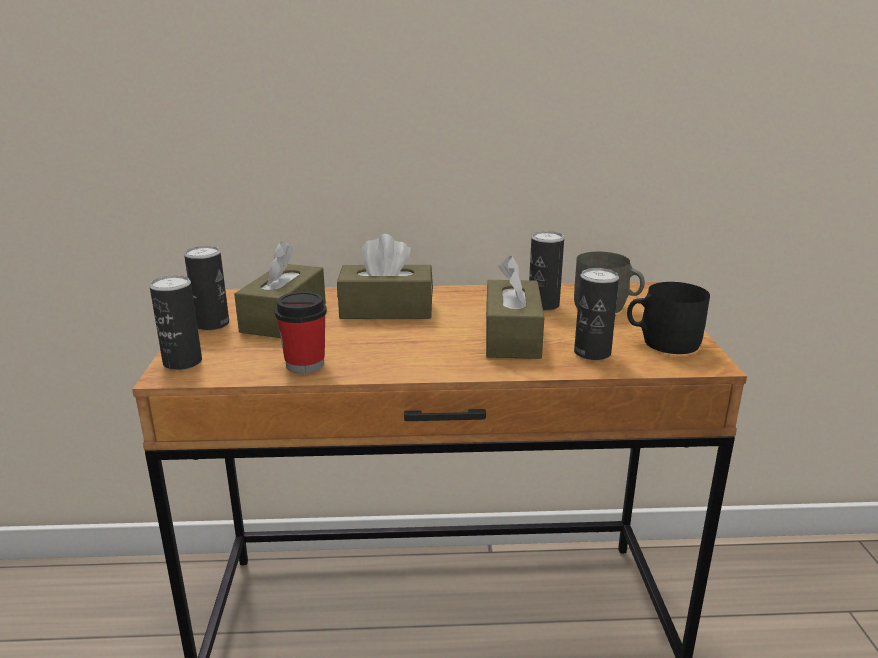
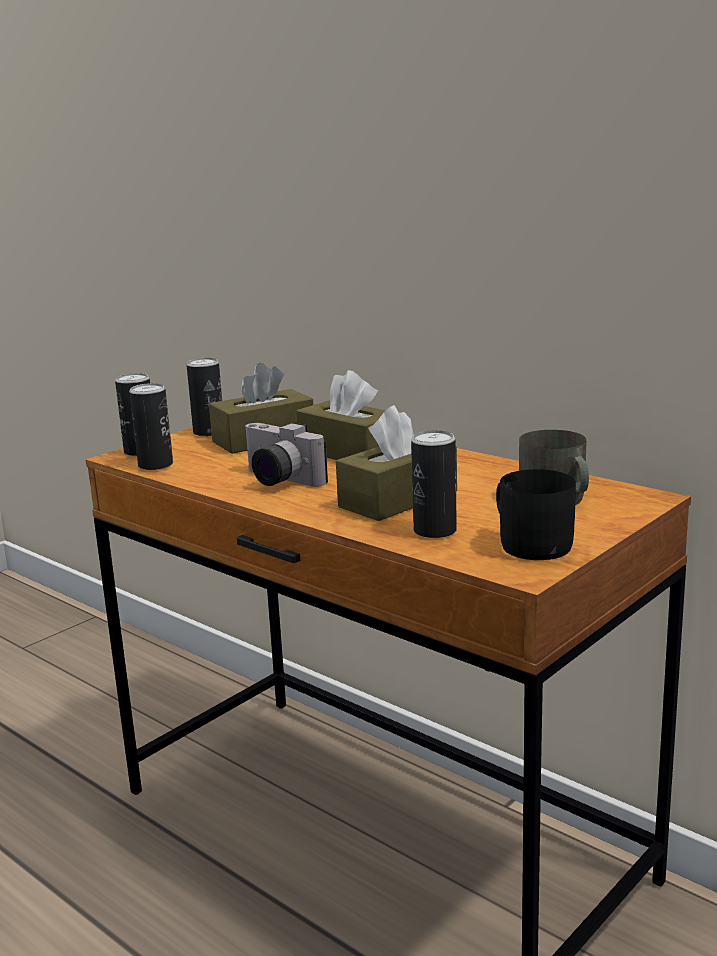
camera: 45 degrees right, 5 degrees down
(305, 364) = (205, 473): cup -> none
(385, 351) = (276, 480): none -> camera
(543, 305) = (495, 483): can -> can (155, 465)

